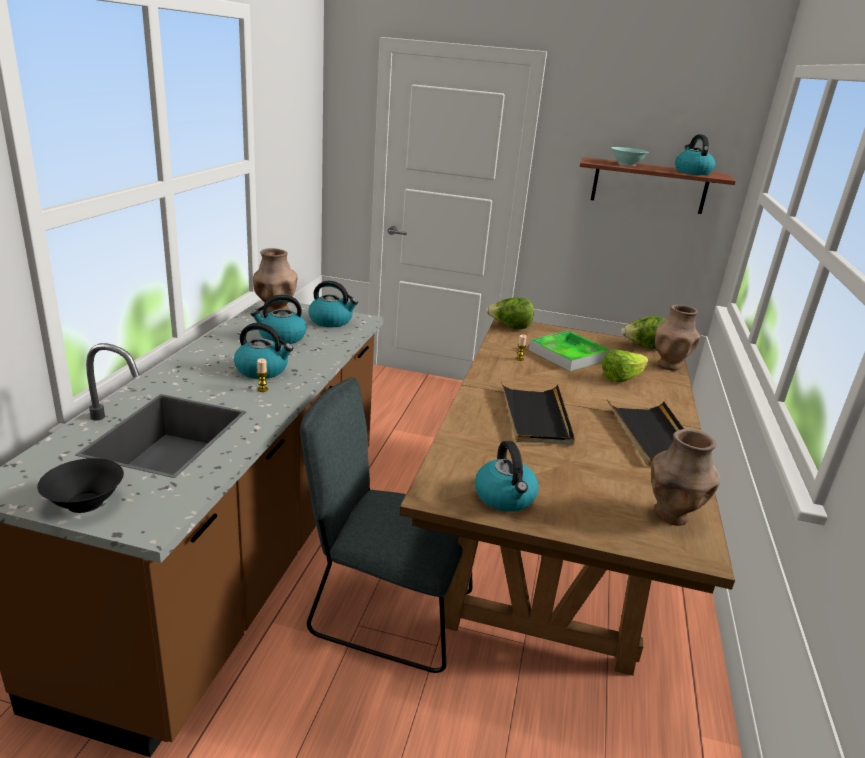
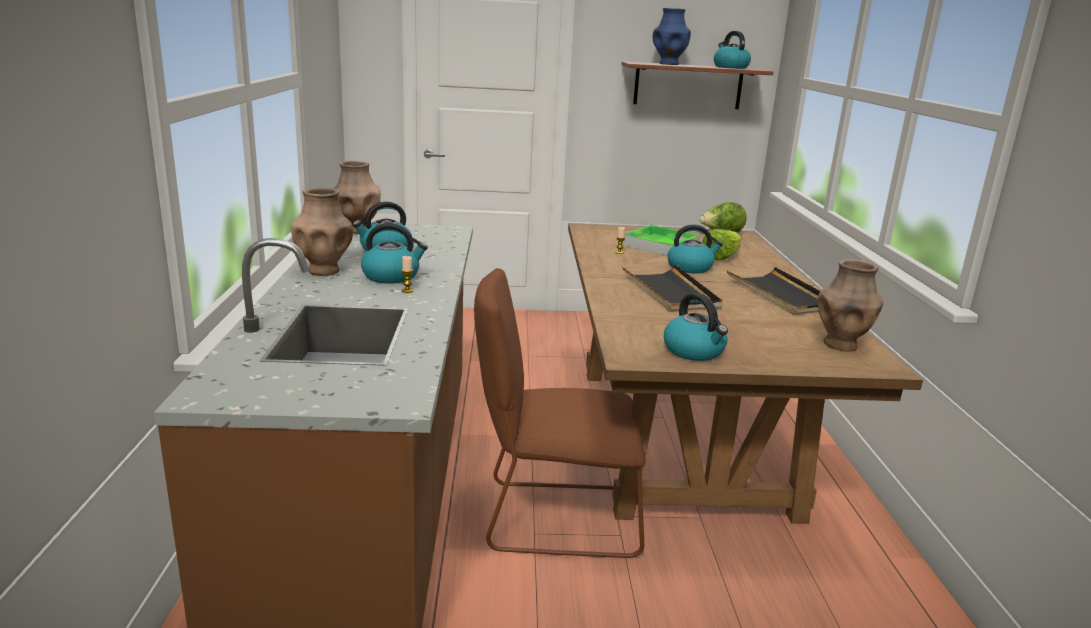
camera: 15 degrees left, 5 degrees down
(84, 502) = (311, 394): black bowl -> none
(331, 321) = (424, 233): kettle -> kettle (690, 268)
(384, 612) = (553, 518): grey chair -> brown chair
(509, 327) = (589, 230): lettuce -> none
(626, 164) = (668, 64): turquoise bowl -> blue vase
(669, 365) = (753, 245): brown vase -> brown vase (324, 271)

